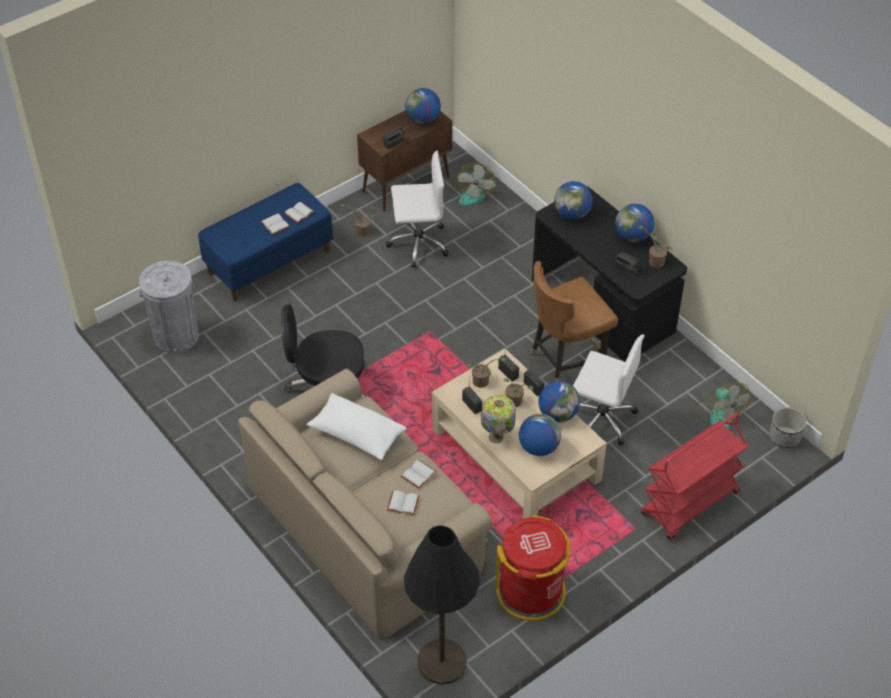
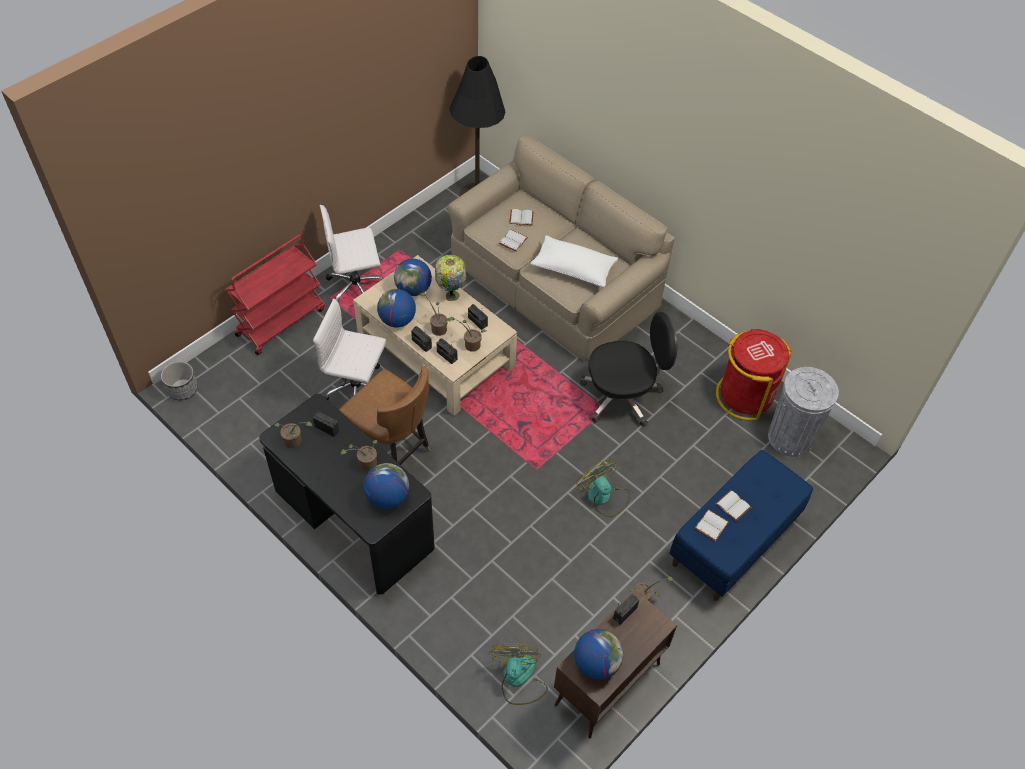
camera: 170 degrees right, 5 degrees up
(417, 243) = (573, 587): white office chair -> white office chair (357, 288)
(531, 591) = (414, 245): red trash can -> red trash can (744, 395)
(566, 359) = (392, 451): brown chair -> brown chair turned 75 degrees clockwise
(591, 239) = (365, 464): none -> potted plant
(633, 237) = (317, 472): globe -> none
(716, 415) = (245, 405): fan -> fan (603, 497)

